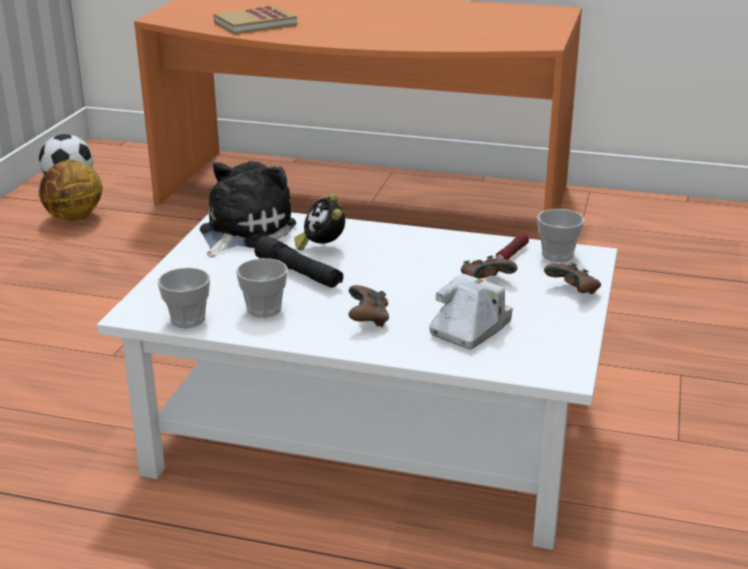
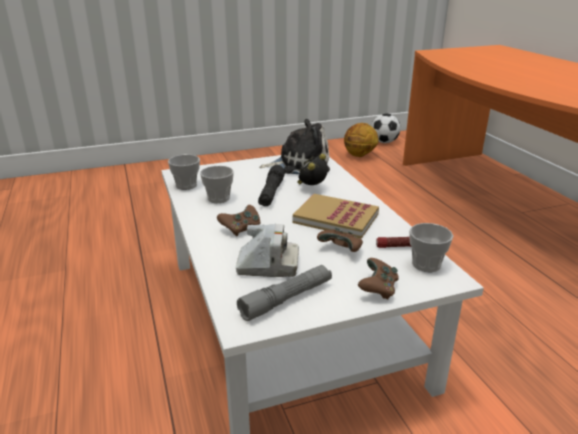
camera: 55 degrees right, 0 degrees up
(255, 23) = (471, 63): book -> book (336, 218)
(543, 339) = (287, 299): none -> grey flashlight

